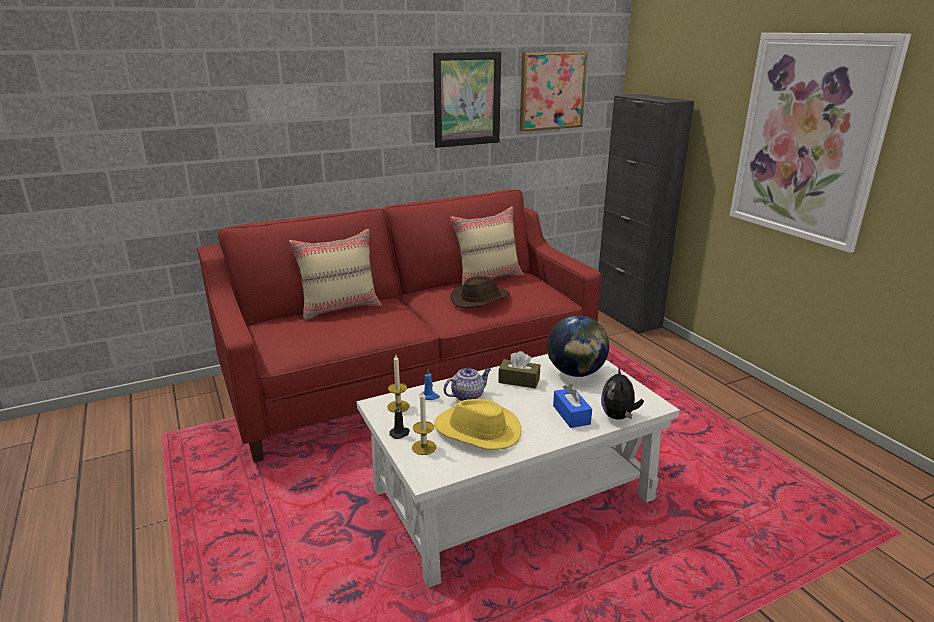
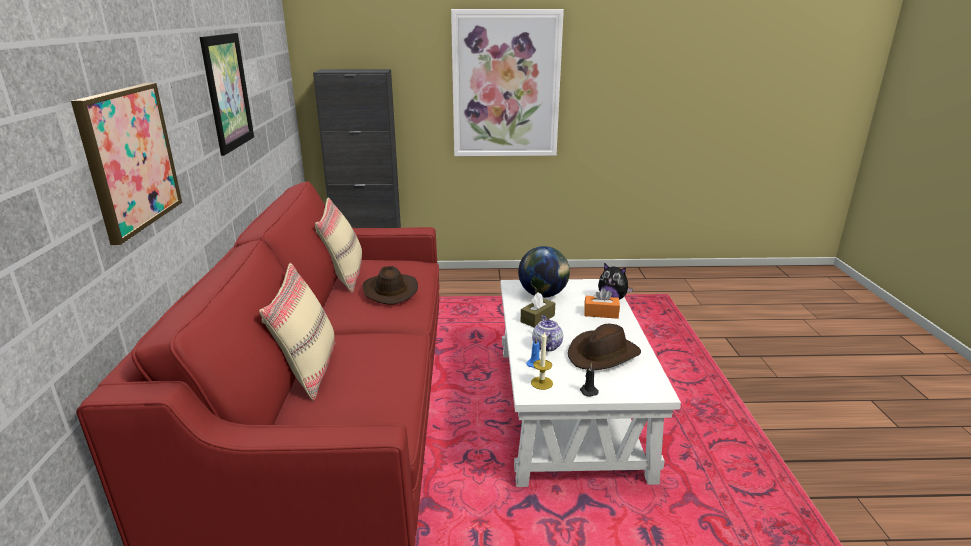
camera: 65 degrees left, 0 degrees up
(424, 447) = (615, 384): candle -> none
(477, 431) = (603, 354): yellow hat -> brown hat
(552, 91) = (265, 74): picture -> picture (129, 159)
(571, 415) = (601, 313): blue tissue box -> orange tissue box

